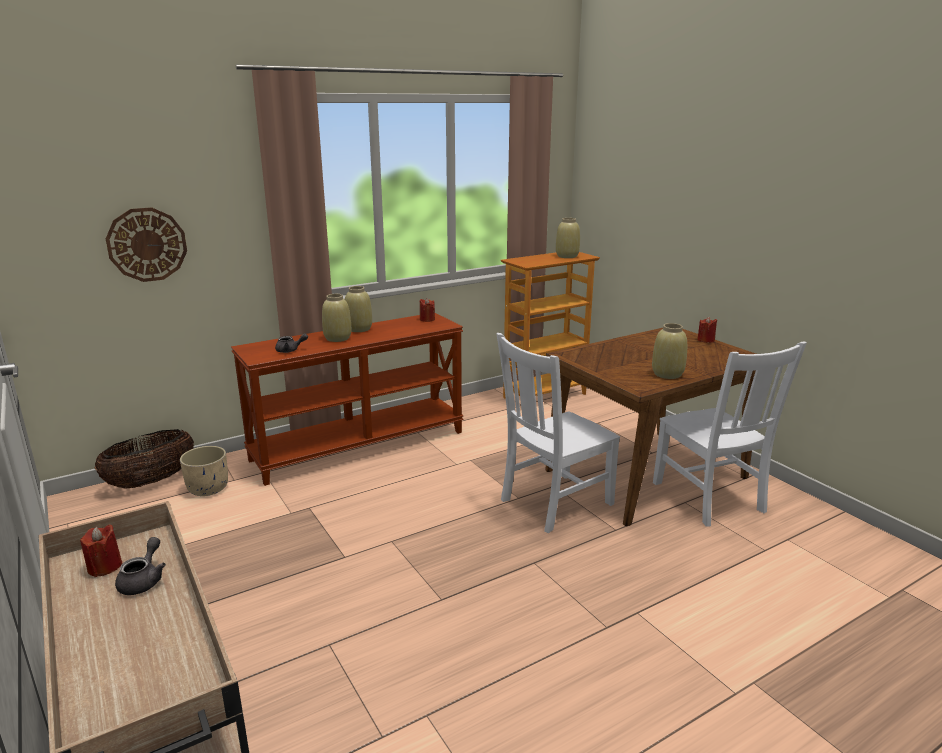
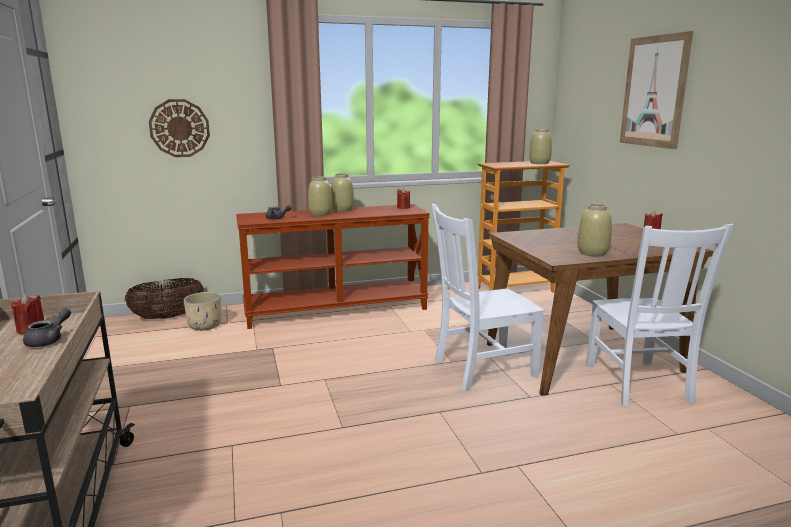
camera: 15 degrees right, 5 degrees down
(698, 187) = (654, 91): none -> picture

